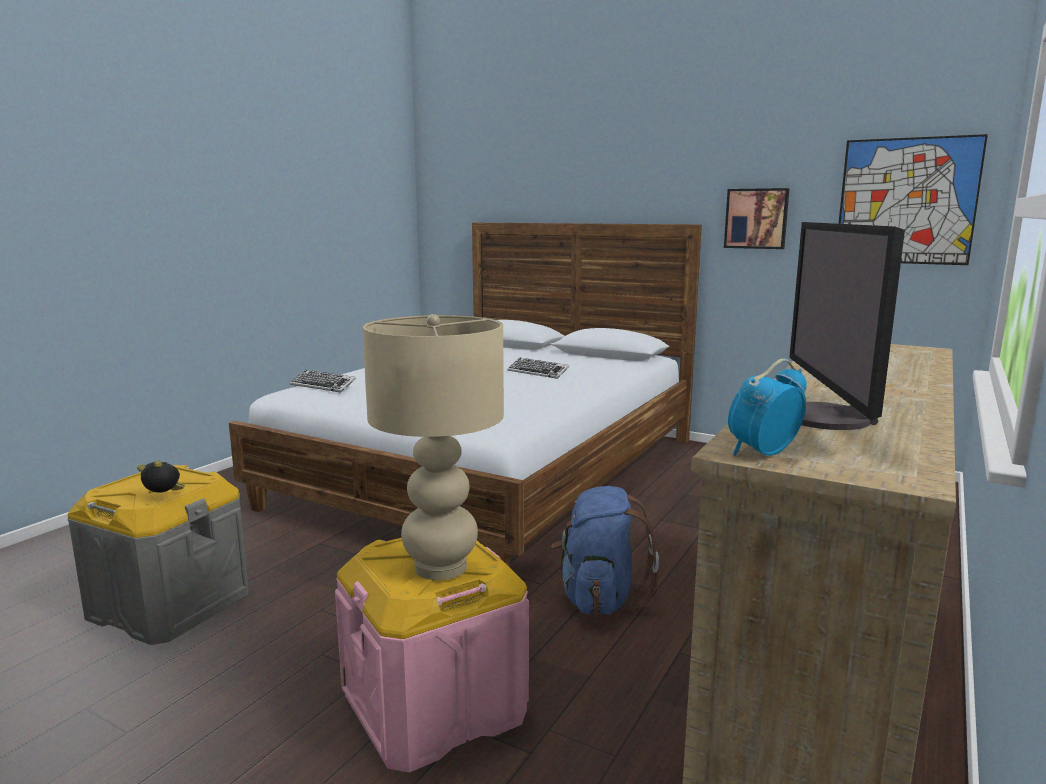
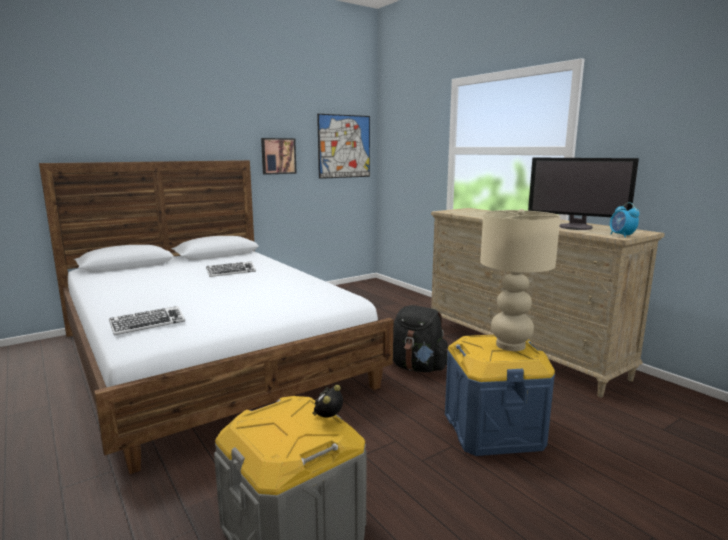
camera: 65 degrees left, 0 degrees up
(434, 705) = (492, 430): pink storage box -> blue storage box
(599, 598) = (417, 367): blue backpack -> black backpack

